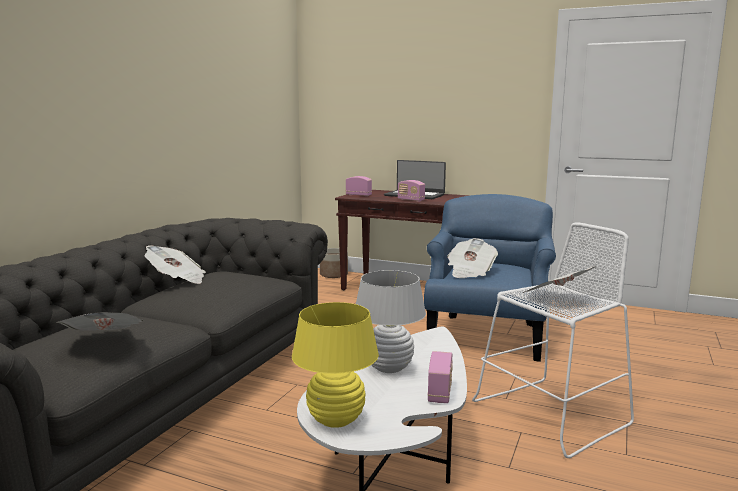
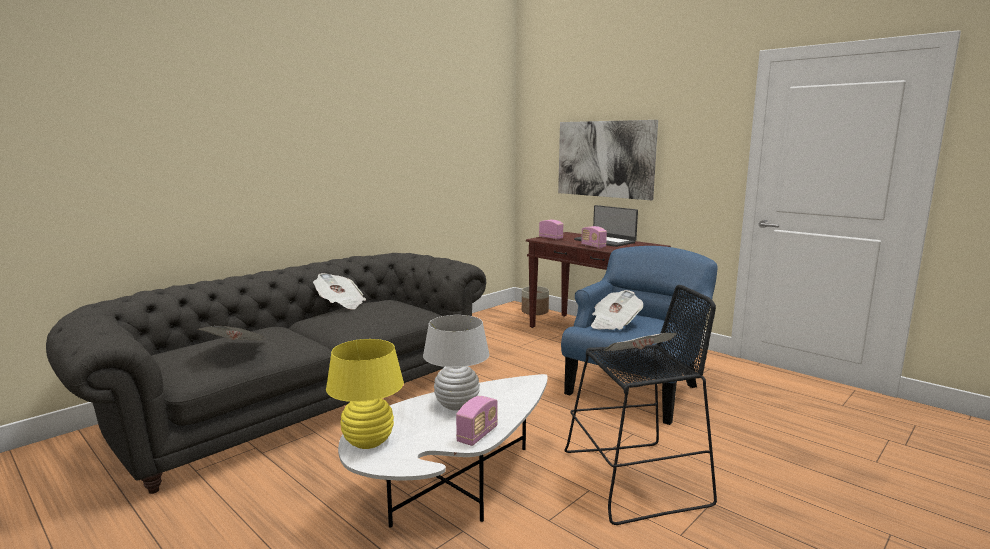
camera: 20 degrees right, 0 degrees up
(404, 113) = (605, 159): none -> picture
(550, 415) = (633, 480): white stool -> black stool

